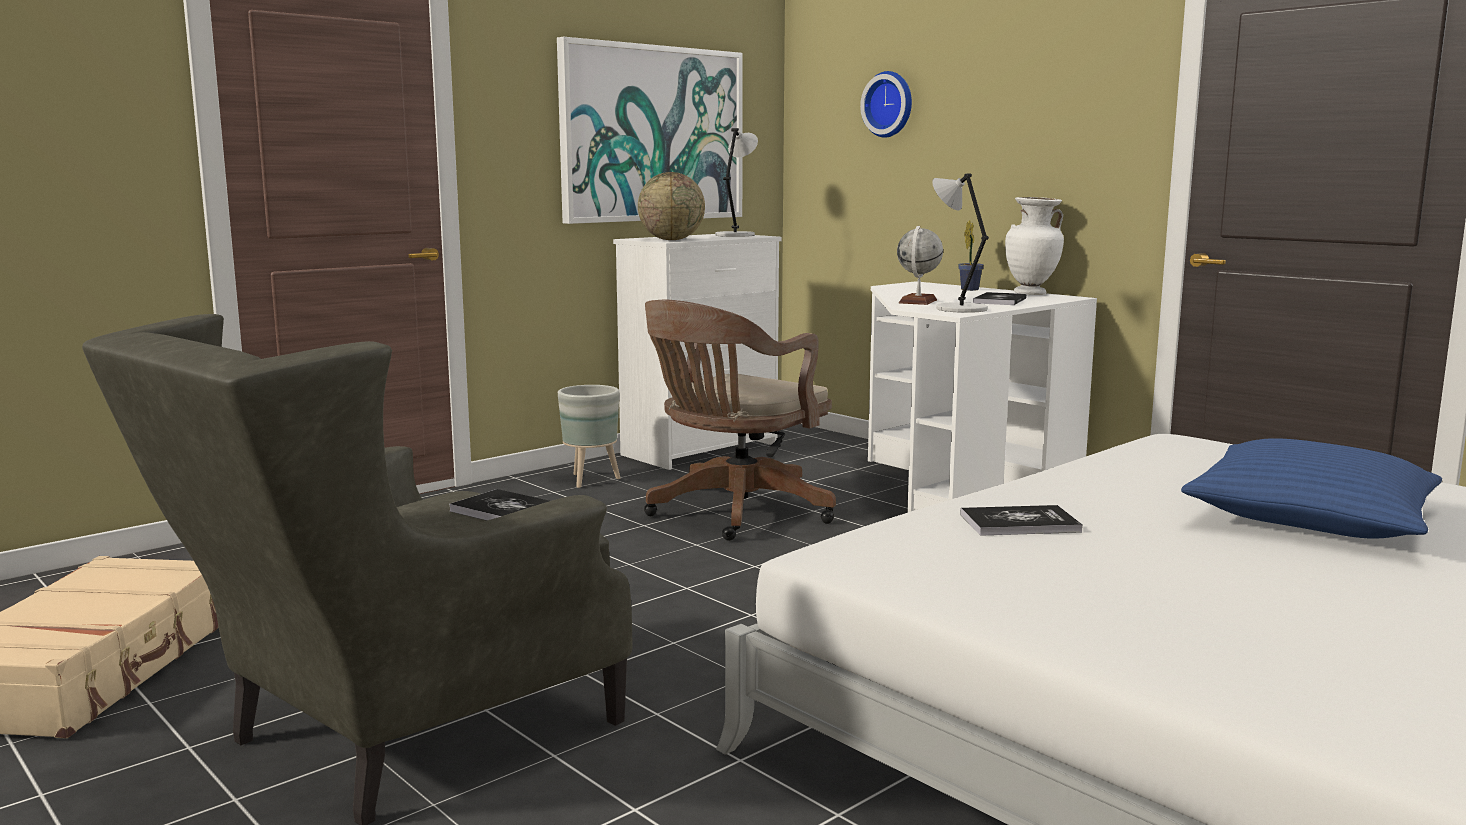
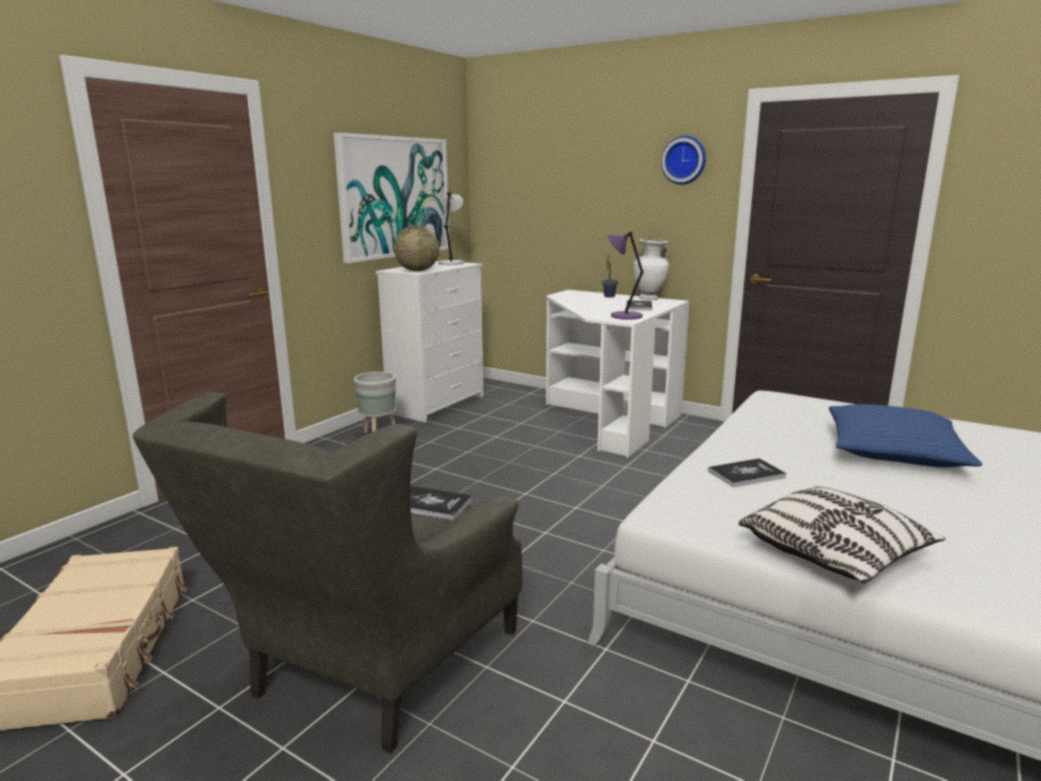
camera: 15 degrees left, 5 degrees up
(734, 513) = (488, 453): brown office chair -> none
(890, 104) = (546, 176): wall clock -> wall clock (684, 160)
(918, 301) = (592, 310): globe -> none
(958, 309) = (624, 316): grey table lamp -> purple table lamp
(1061, 621) = (835, 554): none -> pillow

